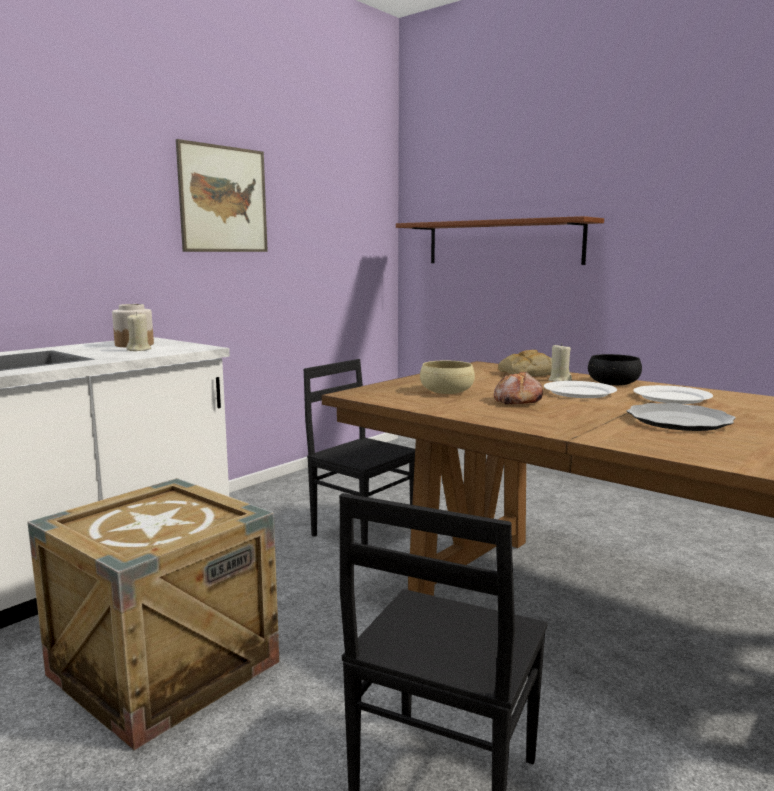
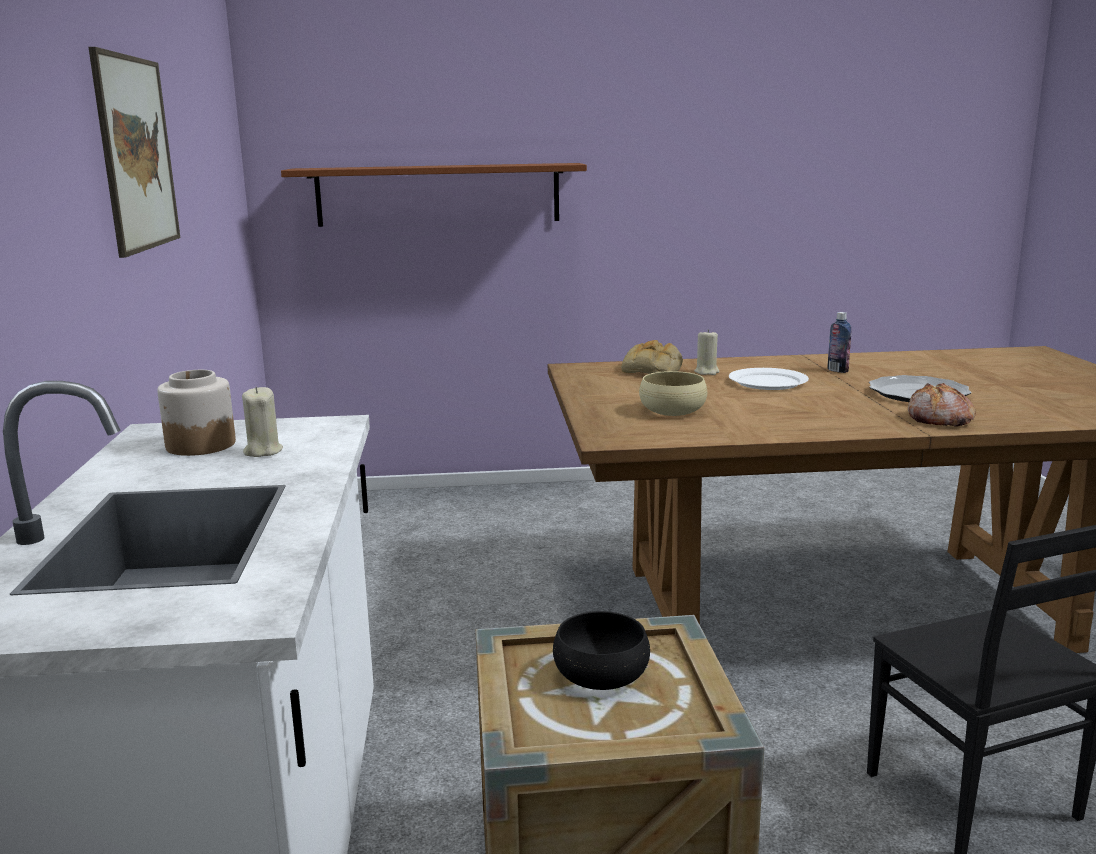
camera: 45 degrees left, 5 degrees up
(363, 531) = (482, 625): black chair -> none
(516, 401) = (763, 406): bread -> bread (939, 419)
(613, 383) = (751, 364): black bowl -> black bowl (601, 675)
(671, 397) = (837, 370): white plate -> bottle

